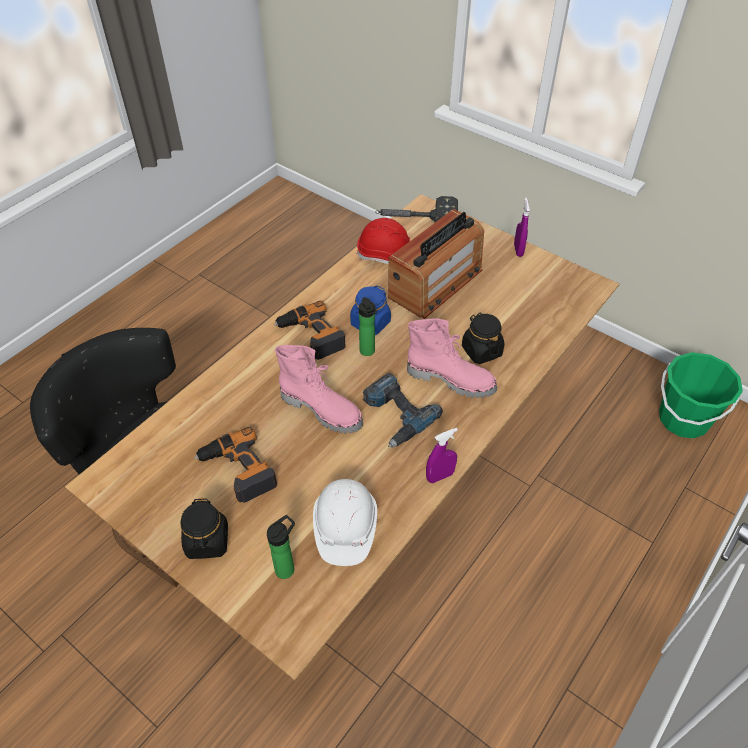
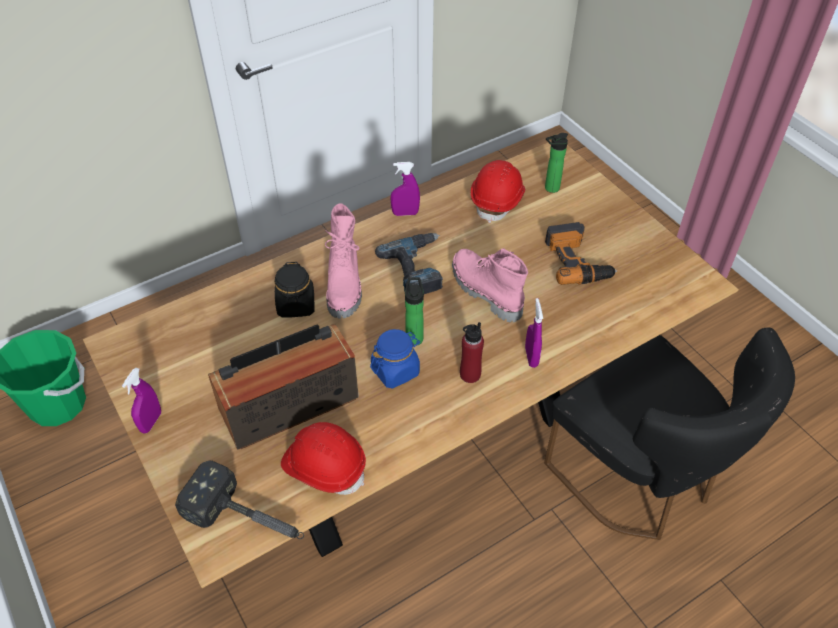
camera: 160 degrees left, 0 degrees up
(207, 541) = (609, 218): black jar -> none
(264, 362) = (531, 357): none -> purple spray bottle
(310, 336) = (470, 374): power drill -> red bottle
(344, 528) = (498, 200): white hard hat -> red hard hat
(451, 379) = (345, 286): pink boot -> pink boot turned 135 degrees counterclockwise

